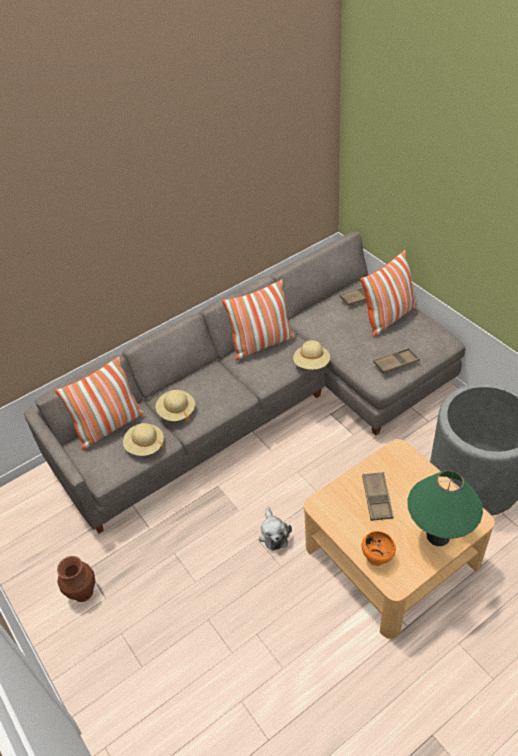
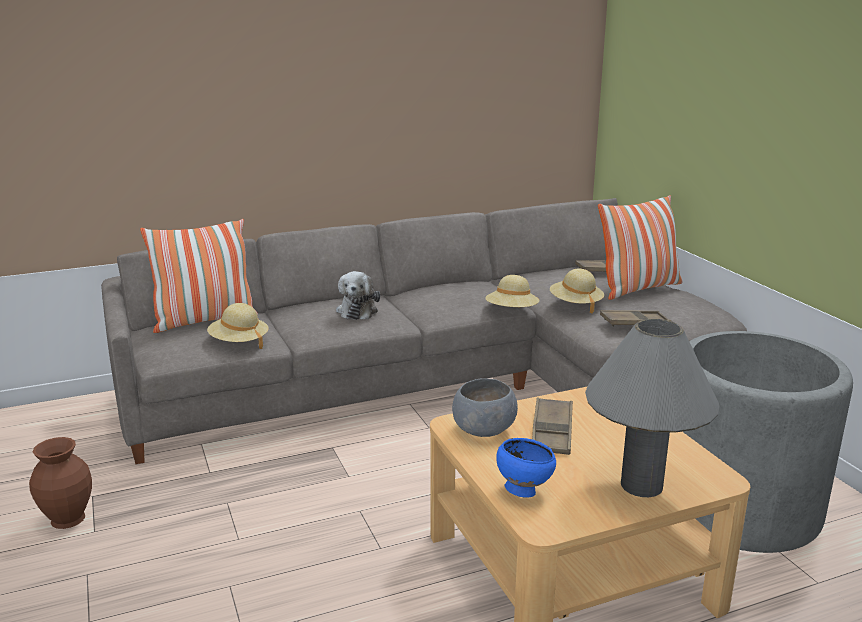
camera: 10 degrees right, 25 degrees down
(176, 411) = (301, 322): beige hat -> beige hat (575, 304)
(262, 344) = (450, 288): pillow -> none
(273, 533) = (388, 509): plush toy -> plush toy (358, 310)
(337, 506) = (482, 429): none -> grey bowl
(376, 557) = (523, 490): orange bowl -> blue bowl
(438, 536) = (641, 485): green table lamp -> grey table lamp

